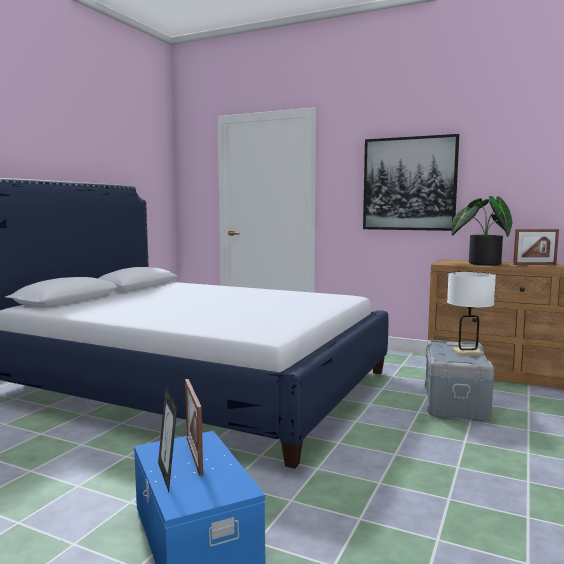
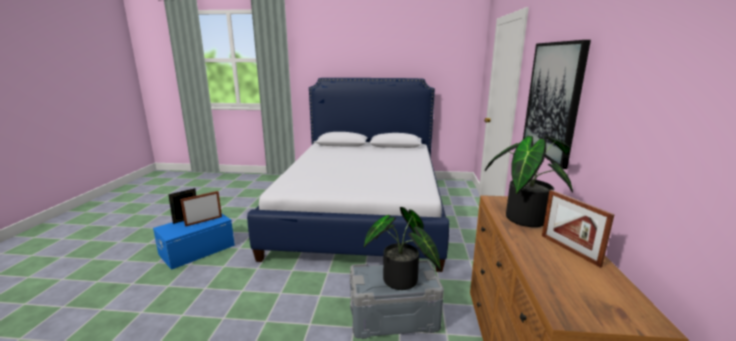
camera: 70 degrees right, 10 degrees up
(467, 352) = (401, 283): white table lamp -> potted plant

